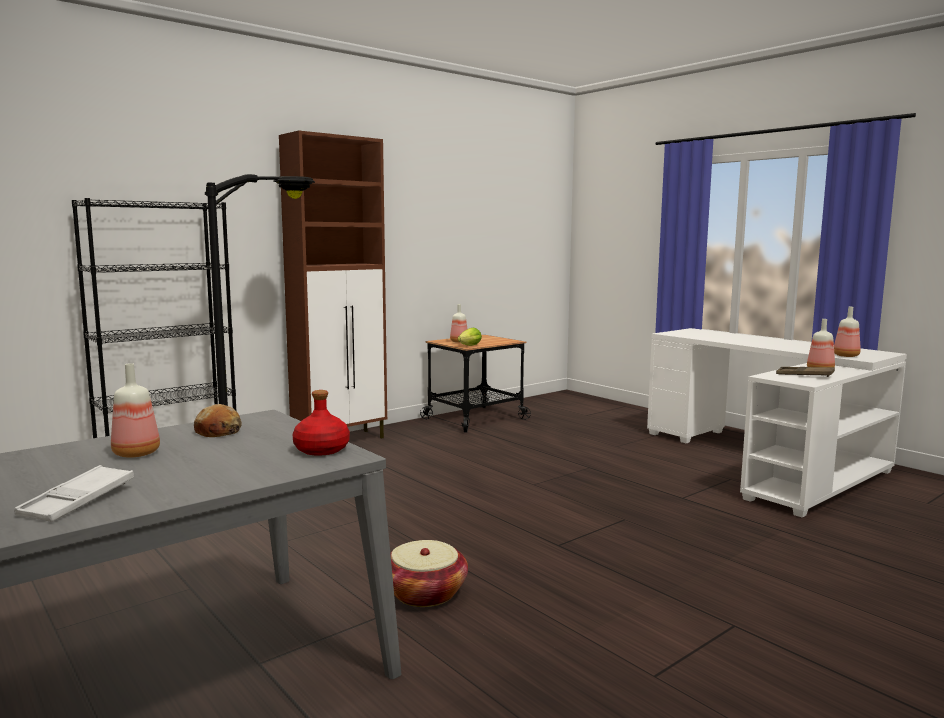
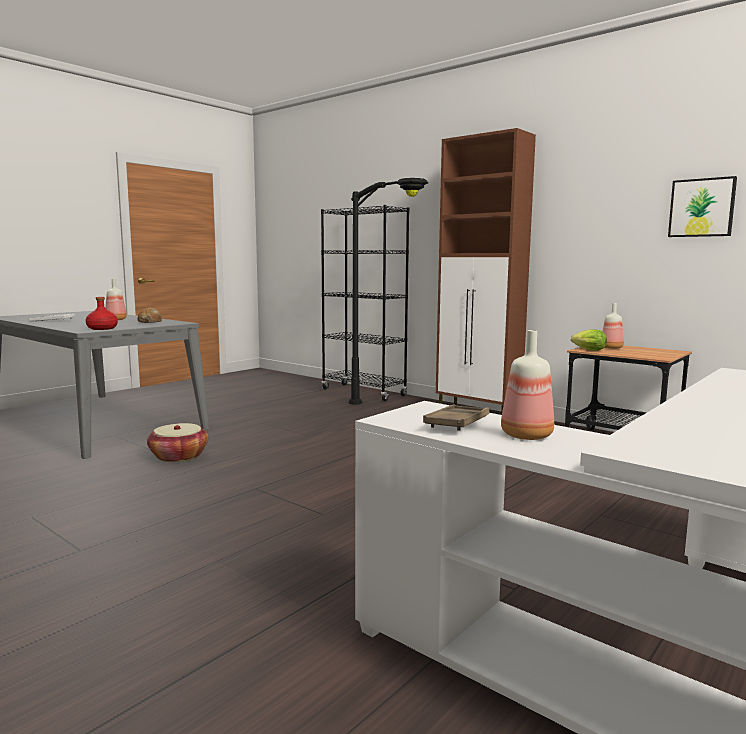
camera: 80 degrees right, 0 degrees up
(478, 226) = (702, 208): none -> picture
(846, 356) = (652, 442): bottle -> none

